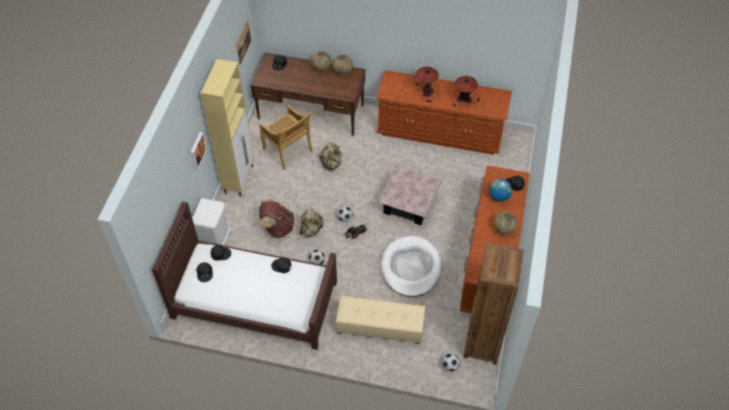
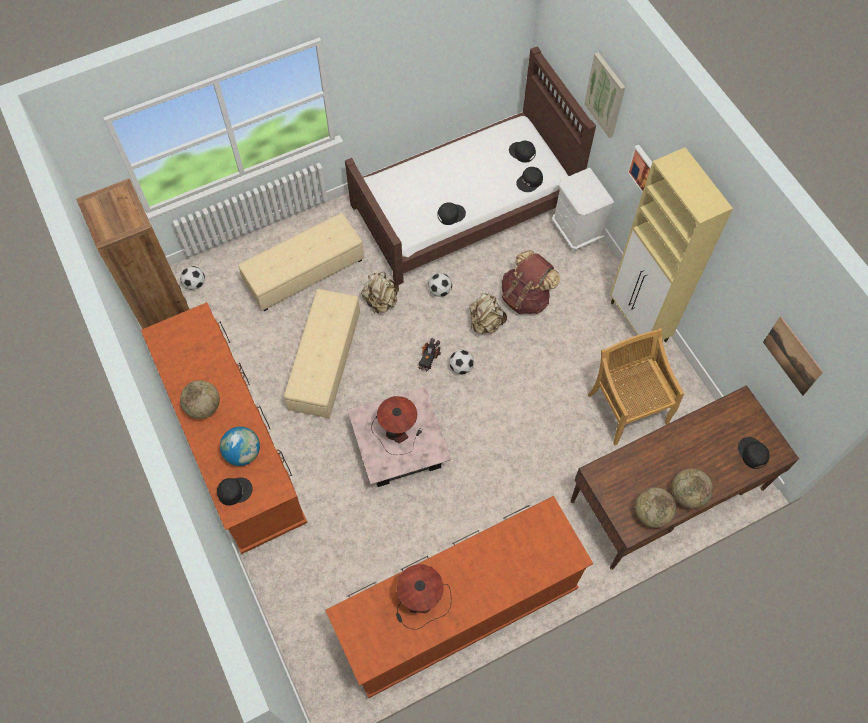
camera: 140 degrees right, 10 degrees up
(174, 182) = (605, 95): none -> picture
(288, 150) = (627, 407): beige chair -> beige chair turned 60 degrees clockwise
(331, 164) = (553, 431): beige backpack -> beige backpack (381, 301)
(411, 268) = (325, 362): white dog bed -> beige ottoman
(427, 90) = (491, 572): table lamp -> table lamp (396, 432)

